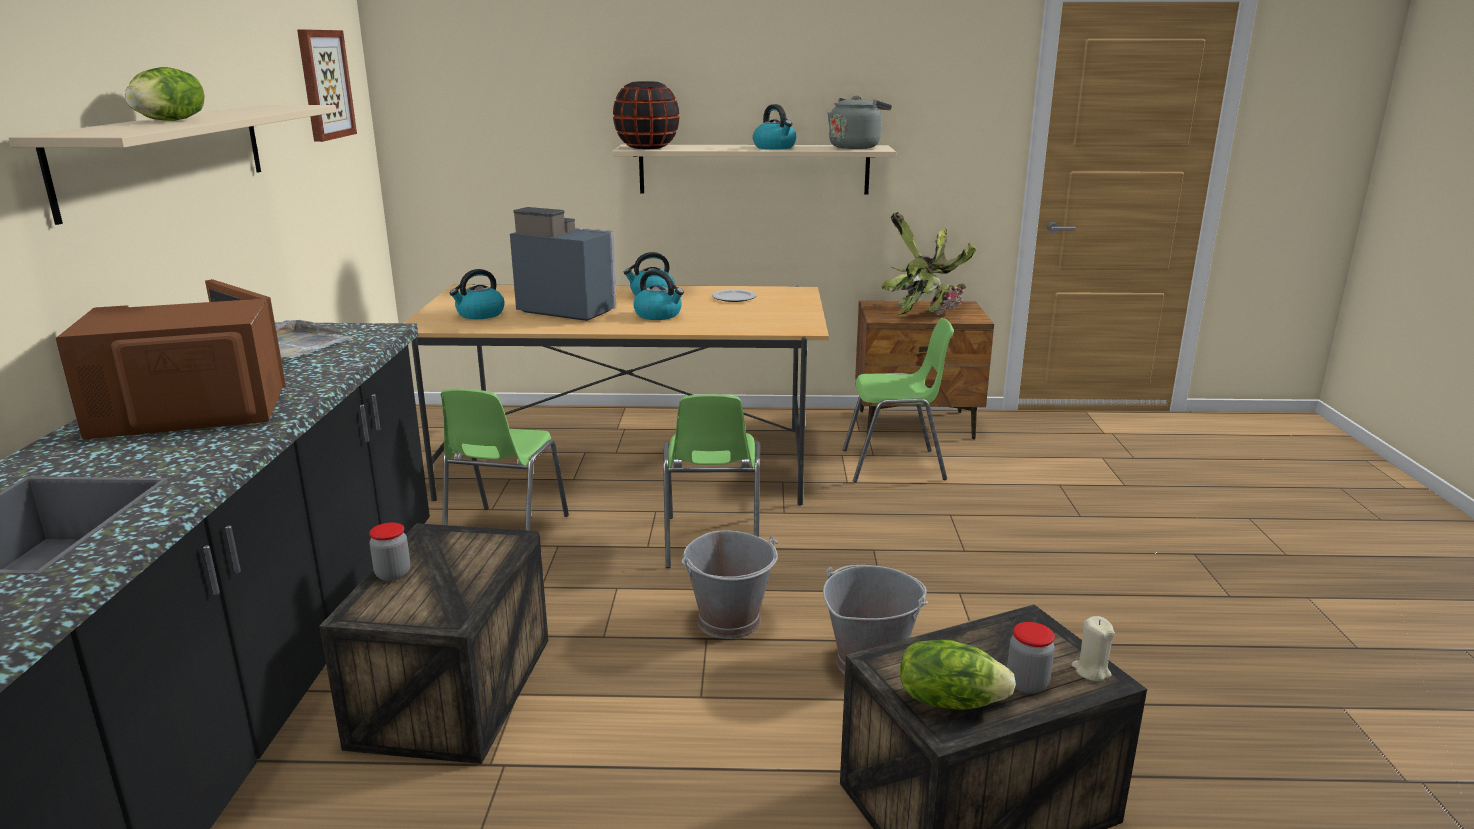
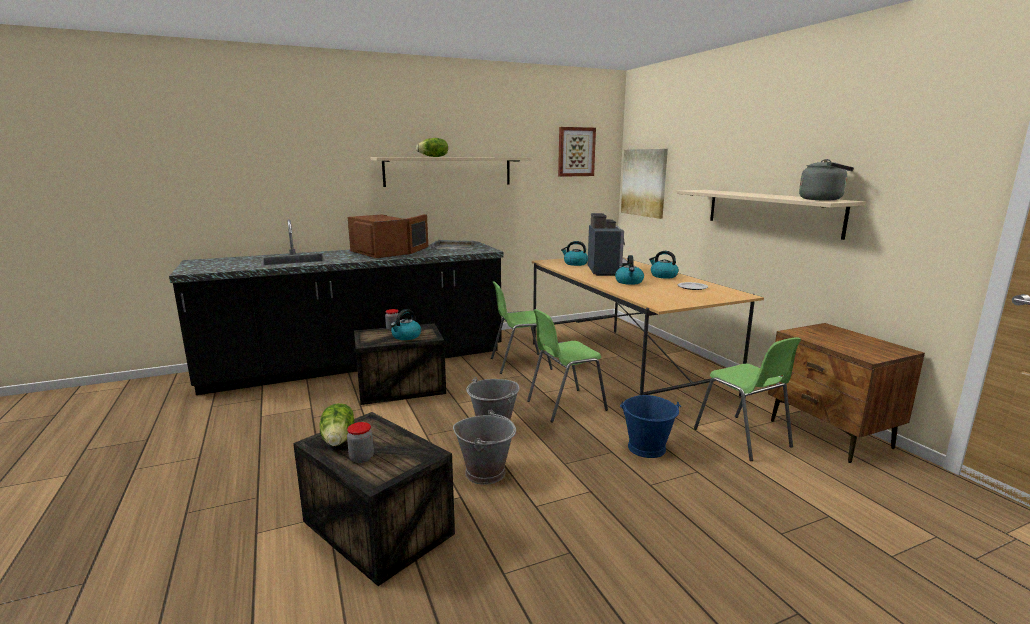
camera: 65 degrees right, 5 degrees down
(456, 139) = (644, 182): none -> picture
(647, 147) = (702, 191): black vase -> none
(775, 147) = (768, 195): kettle -> kettle (406, 336)
(880, 524) = (647, 448): none -> blue bucket
(927, 311) = (850, 341): potted plant -> none
(1091, 671) = (382, 476): beige candle -> none

